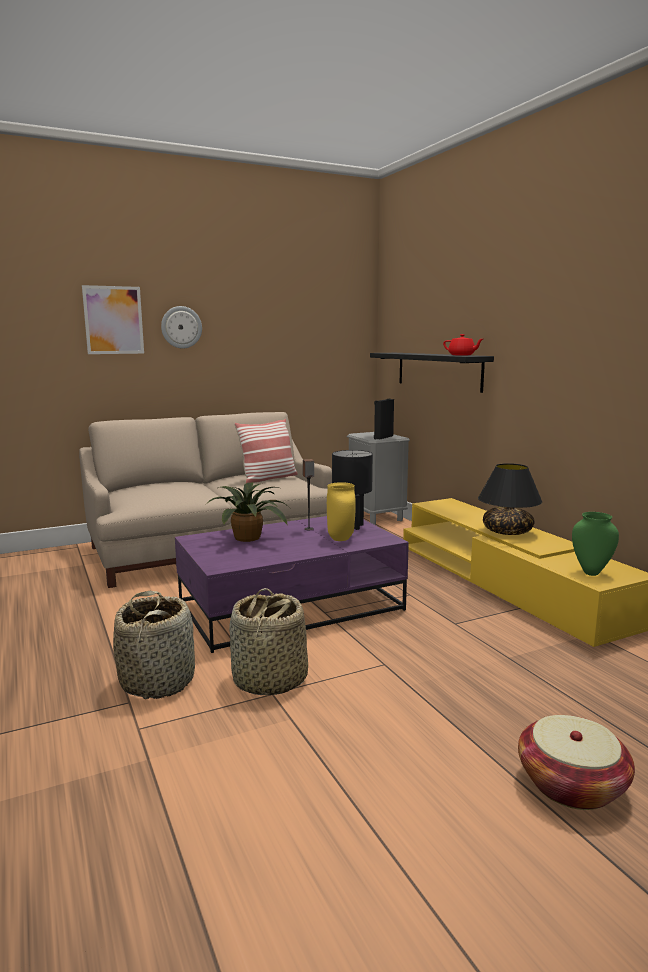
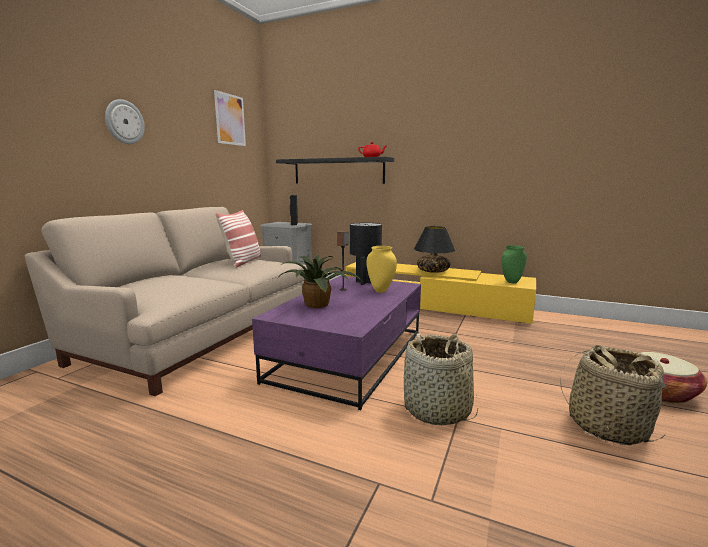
camera: 40 degrees left, 0 degrees up
(113, 320) = (51, 103): picture -> picture (230, 119)
(158, 681) = (366, 452): basket -> basket (607, 426)

